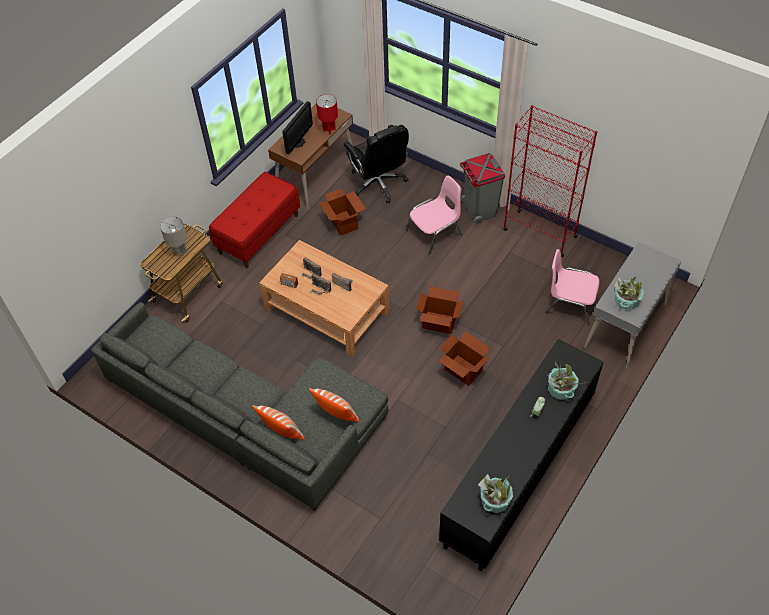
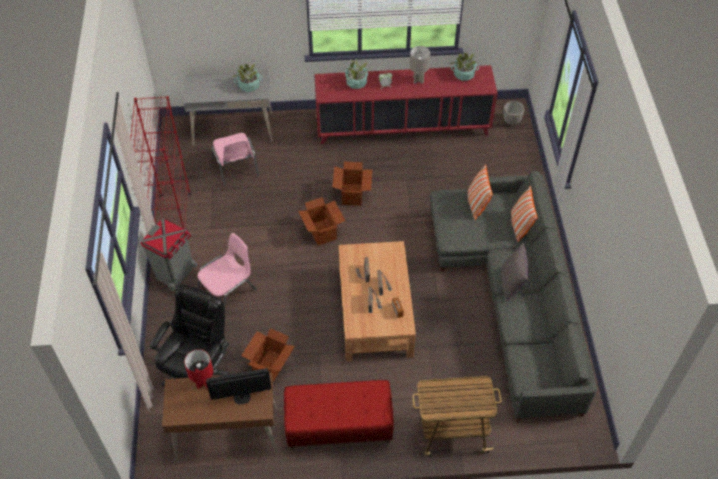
camera: 130 degrees left, 0 degrees up
(180, 252) = (454, 393): grey table lamp -> grey table lamp (418, 80)
(235, 380) = (512, 284): none -> grey pillow
(435, 232) = (228, 289): pink chair -> pink chair turned 120 degrees clockwise
(444, 591) = (511, 121): none -> planter
(519, 472) = (402, 127): black cabinet -> red cabinet

